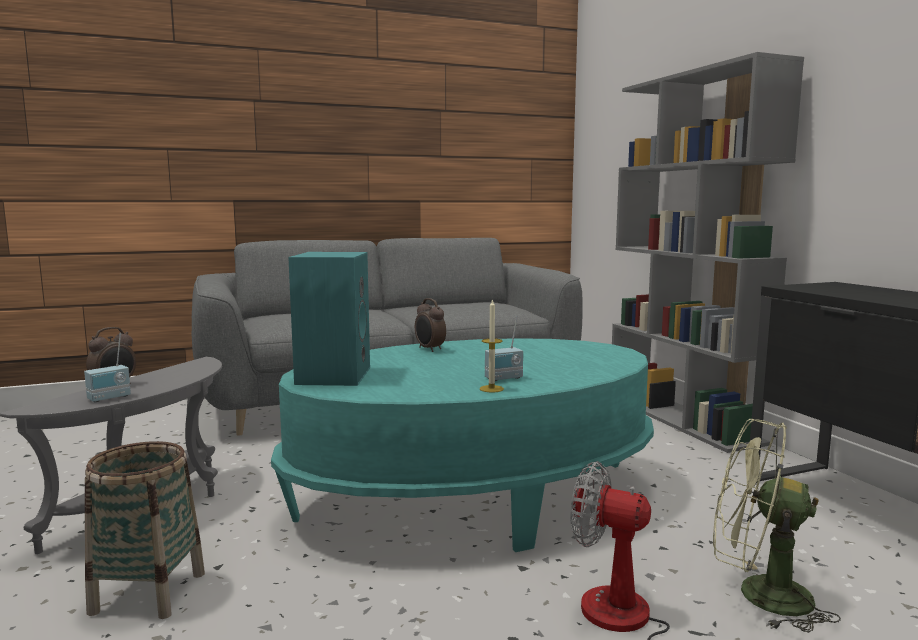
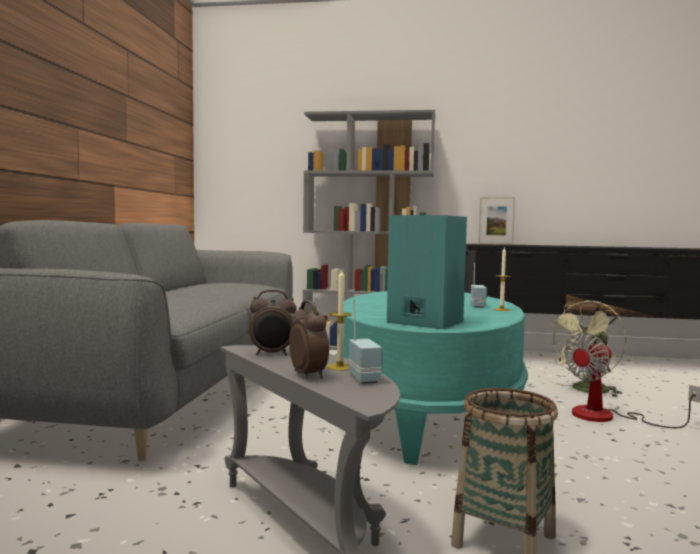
camera: 60 degrees left, 5 degrees down
(147, 388) = (339, 367): none -> candle
(429, 349) = (368, 304): alarm clock -> alarm clock (272, 354)
(854, 288) = (495, 244): none -> picture frame

